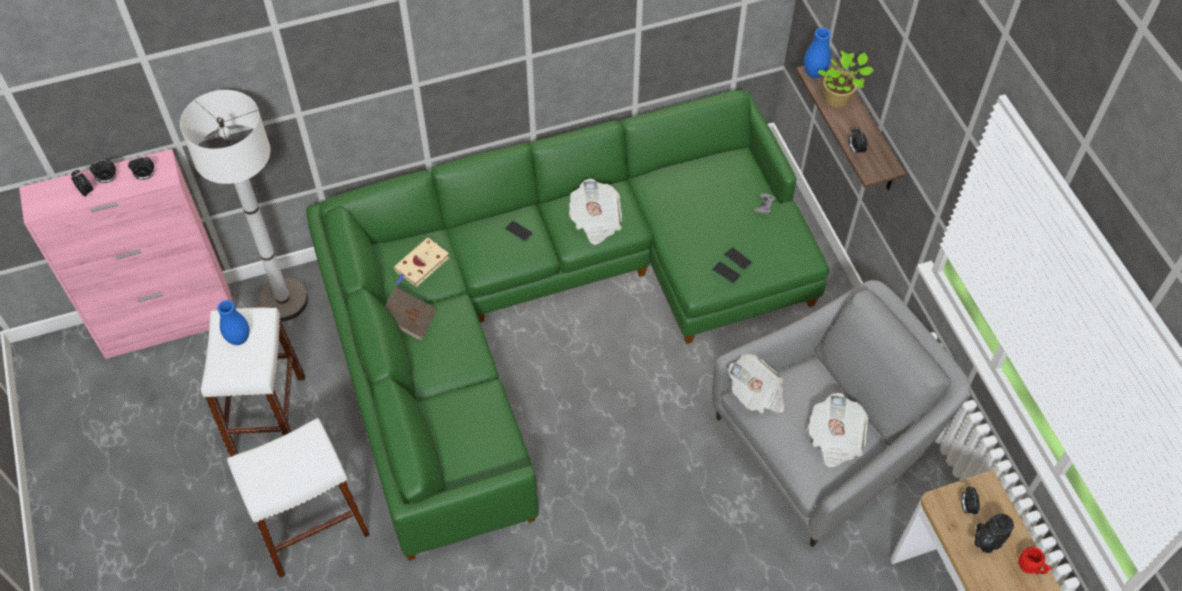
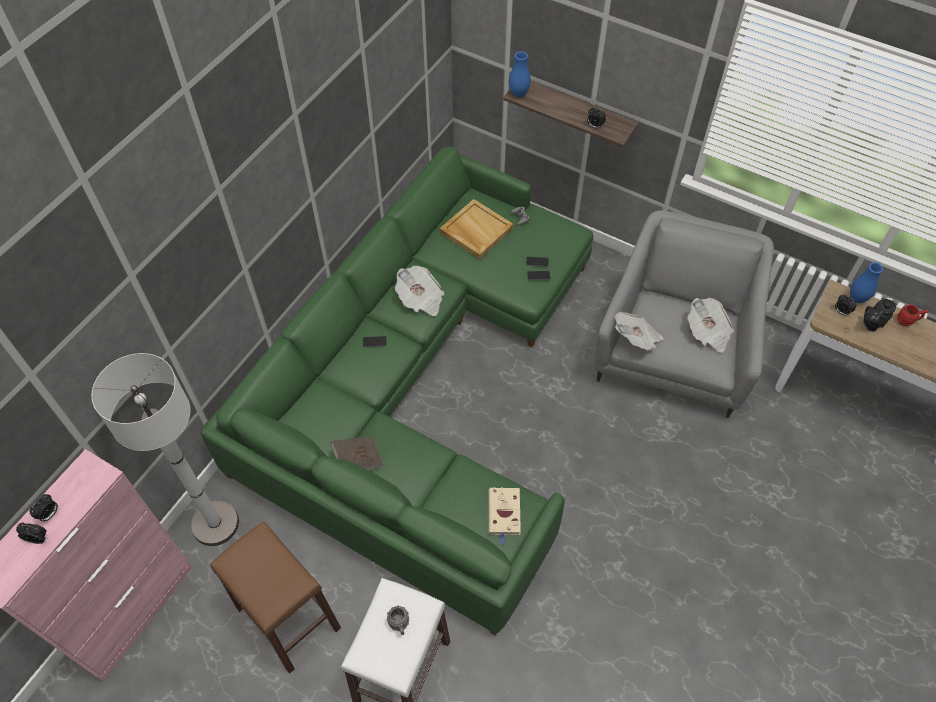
camera: 40 degrees left, 0 degrees up
(145, 176) = (84, 487): alarm clock -> none
(239, 339) = (258, 567): blue vase -> blue vase (857, 298)
(268, 416) = (288, 618): white stool -> brown stool
(294, 463) = (400, 625): none -> grey mug
(421, 265) = (326, 414): beige book -> beige book (504, 514)
(707, 191) = (475, 231): none -> beige tray
(838, 100) = (551, 101): potted plant -> none
(987, 542) = (871, 324): black teapot -> black teapot turned 45 degrees clockwise

